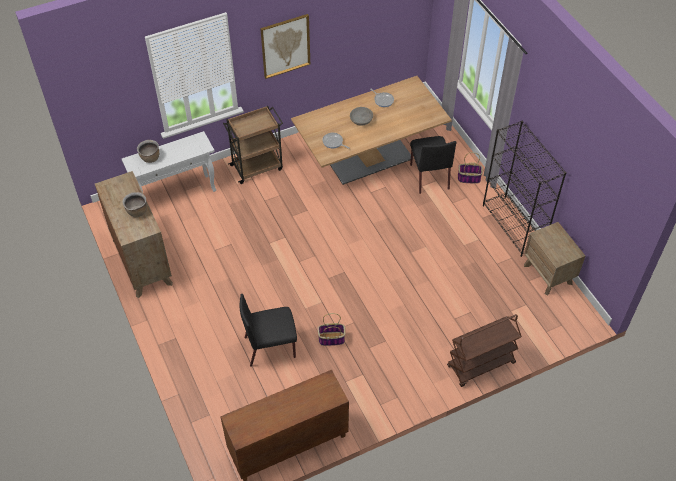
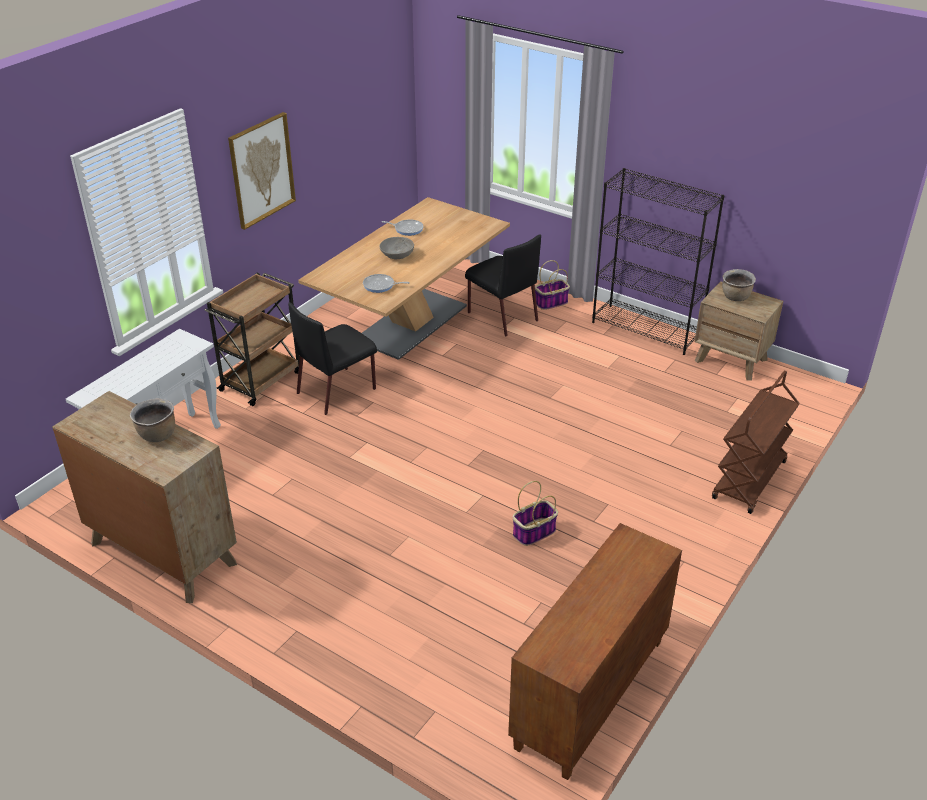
camera: 30 degrees left, 15 degrees down
(150, 158) = (115, 383): brown cooking pot -> brown cooking pot (735, 297)
(271, 347) = (456, 578): black chair -> black chair (337, 390)

